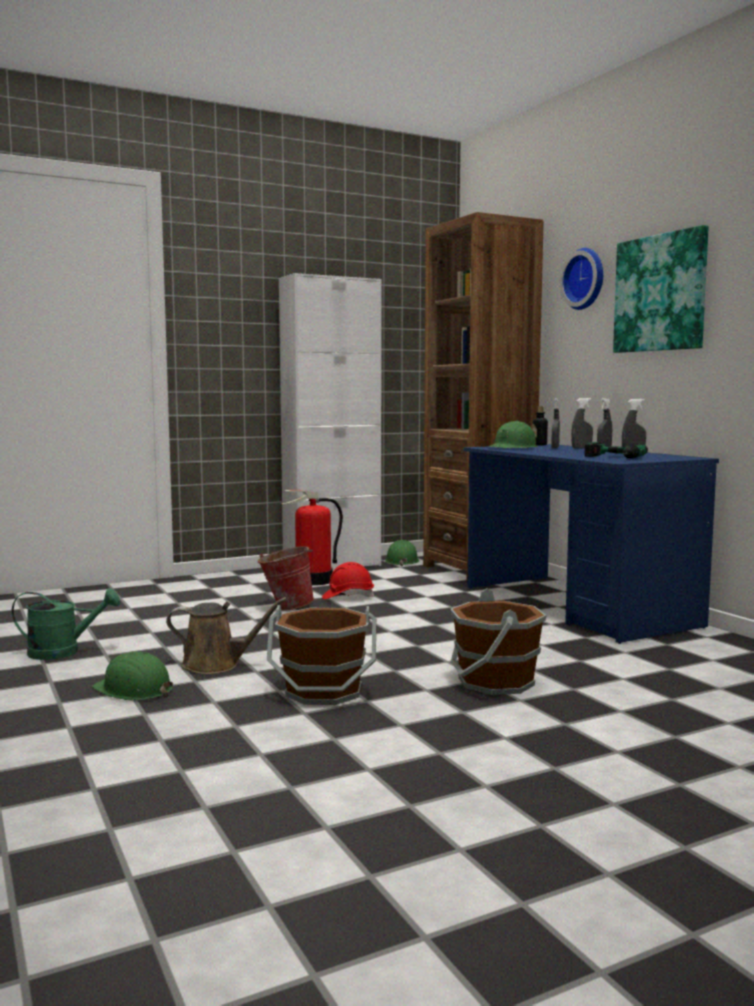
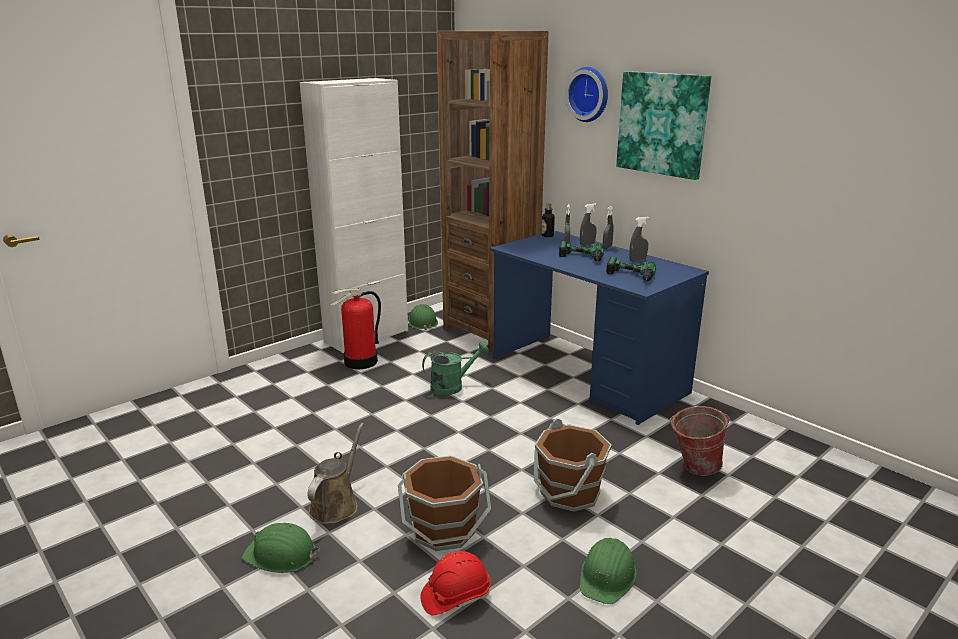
camera: 15 degrees left, 15 degrees up
(63, 652) = (186, 506): green watering can -> green watering can (452, 386)
(216, 665) = (336, 505): brown watering can -> brown watering can turned 60 degrees counterclockwise
(286, 608) = (356, 407): bucket -> bucket (693, 468)
(348, 597) = (401, 384): red hard hat -> red hard hat (455, 596)
(514, 447) = (533, 247): green hard hat -> green hard hat (607, 576)
(563, 451) = (580, 258): none -> power drill

